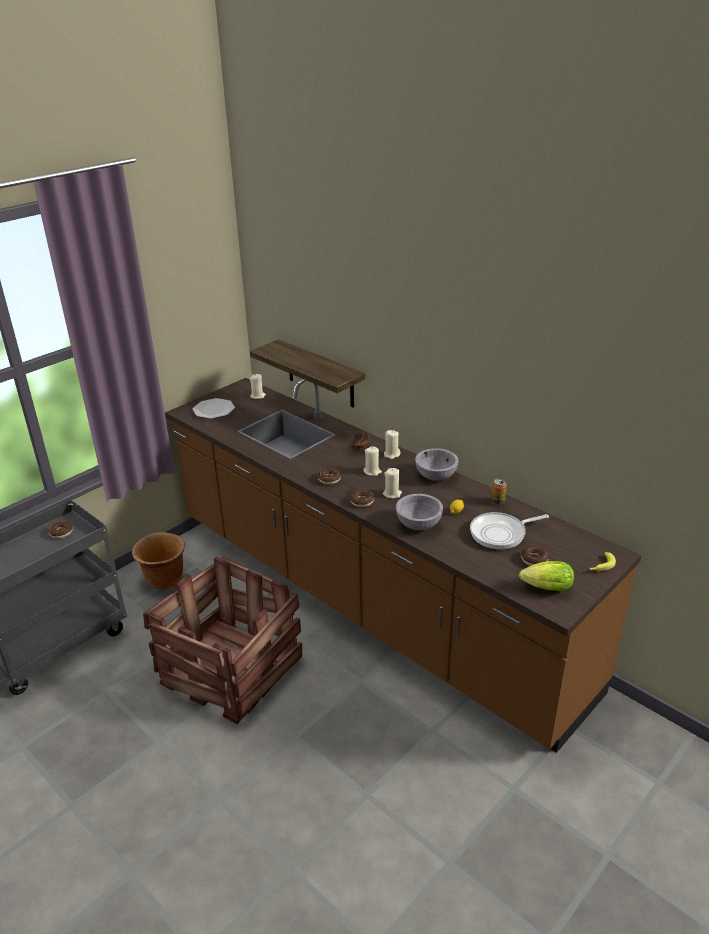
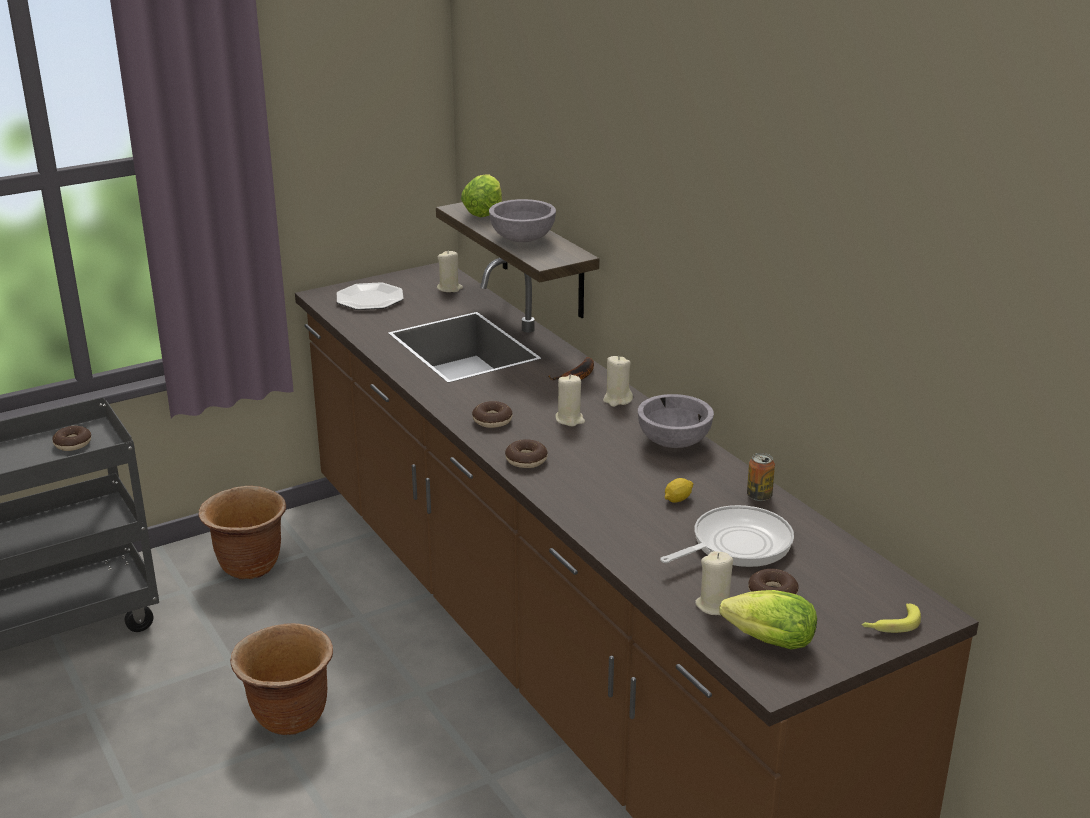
camera: 15 degrees right, 5 degrees down
(232, 670) = (289, 717): crate -> brown planter
(281, 350) = (485, 211): none -> lettuce
(392, 494) = (583, 456): beige candle -> beige candle (715, 606)
(418, 524) = (601, 507): grey bowl -> grey bowl (522, 239)
(501, 533) = (736, 545): frying pan -> frying pan turned 150 degrees clockwise

